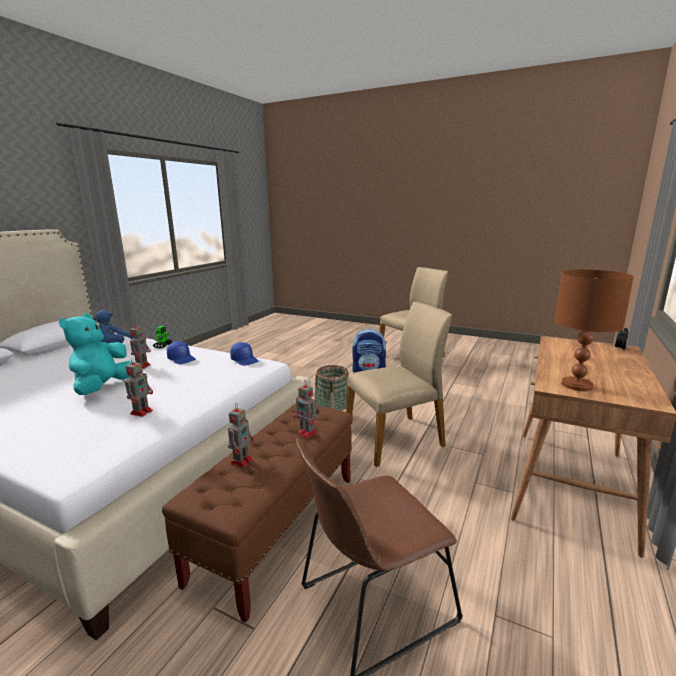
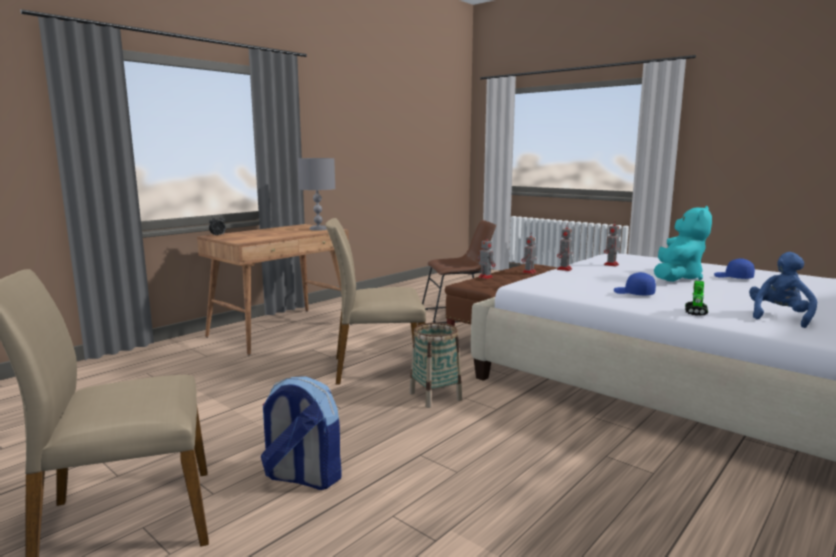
camera: 165 degrees left, 5 degrees down
(142, 366) = (674, 291): toy robot -> toy robot (564, 269)
(245, 360) = (549, 287): blue cap -> blue cap (733, 277)
(577, 385) = (318, 229): brown table lamp -> grey table lamp

